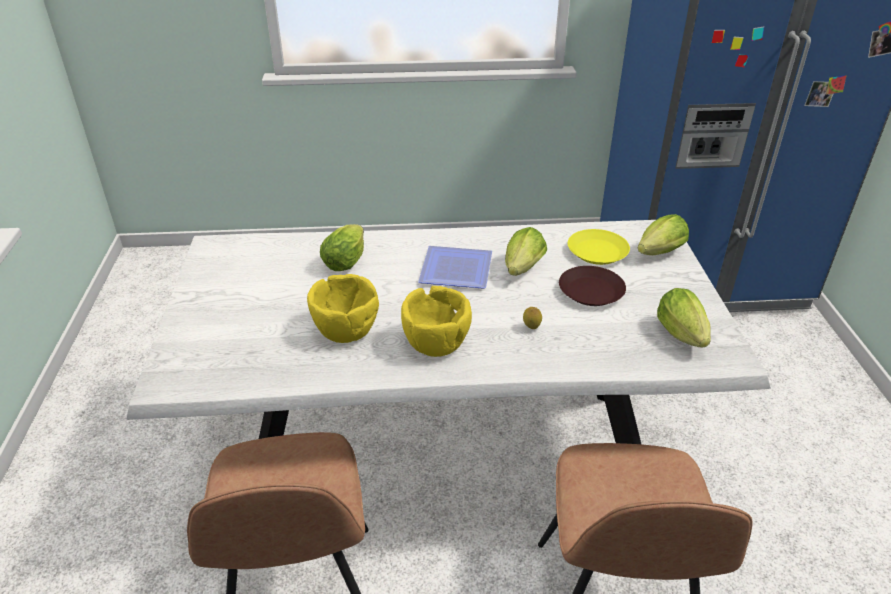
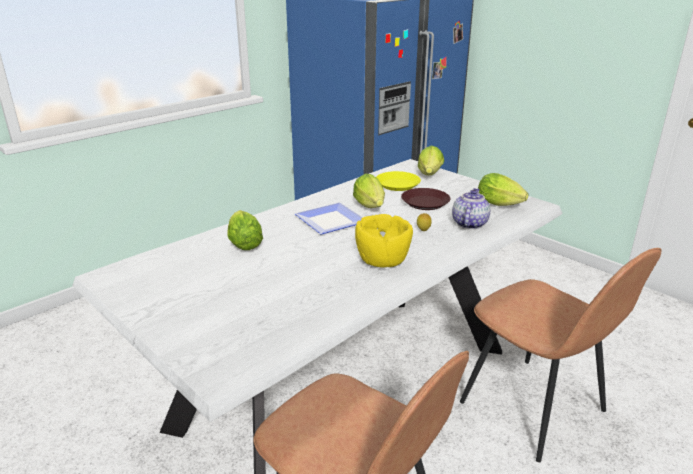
camera: 40 degrees left, 10 degrees down
(344, 330) = (310, 279): yellow bowl -> none
(598, 343) = (468, 223): none -> teapot

